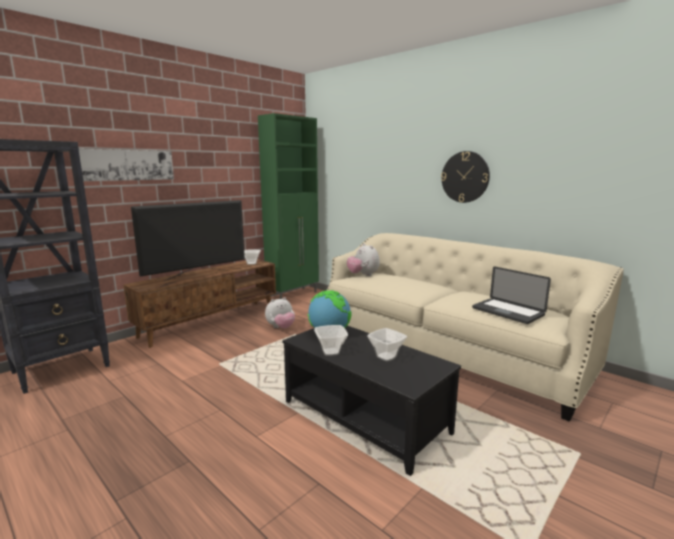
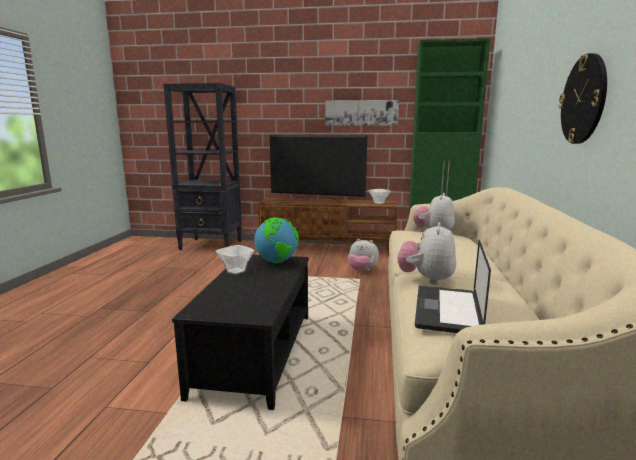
camera: 55 degrees right, 0 degrees up
(128, 165) = (282, 101): picture -> picture (361, 112)
(386, 356) = (251, 291): bowl -> none
(453, 302) = (426, 279): none -> plush toy

